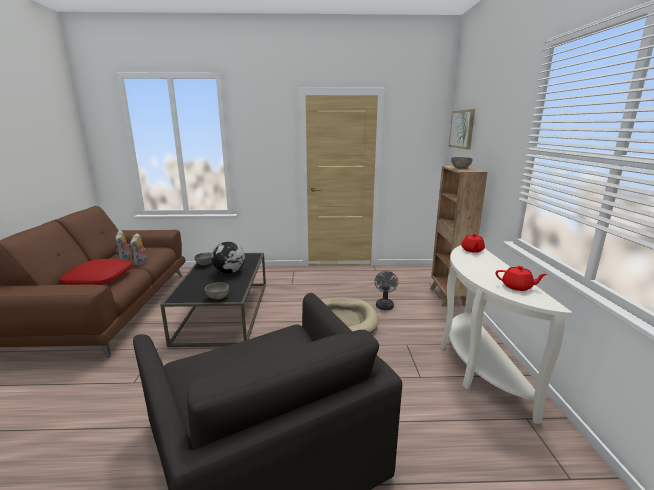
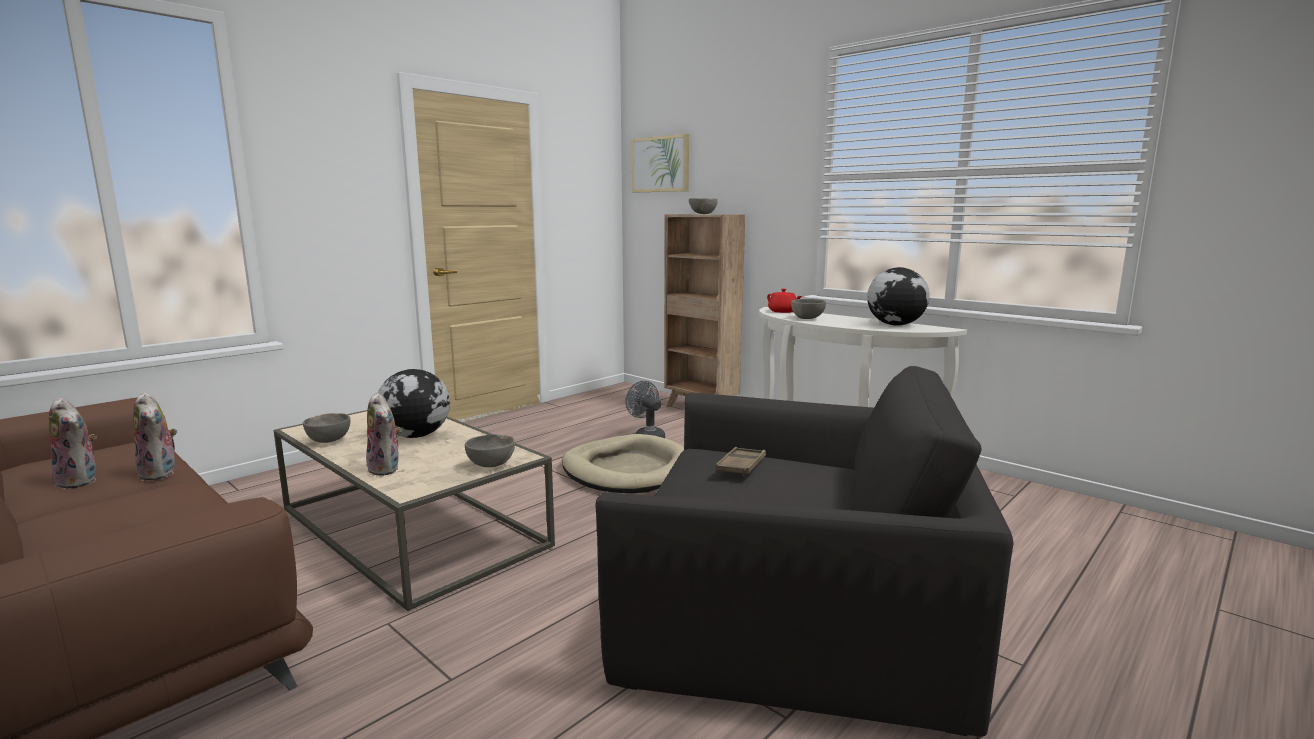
camera: 45 degrees left, 5 degrees down
(98, 279) = (119, 524): red pillow -> none
(191, 285) = (387, 469): none -> plush toy
(224, 311) = (410, 528): black coffee table -> beige coffee table
(277, 348) = (741, 466): none -> brown tray
(468, 261) = (807, 318): none -> grey bowl
(517, 287) = (895, 325): red teapot -> globe

